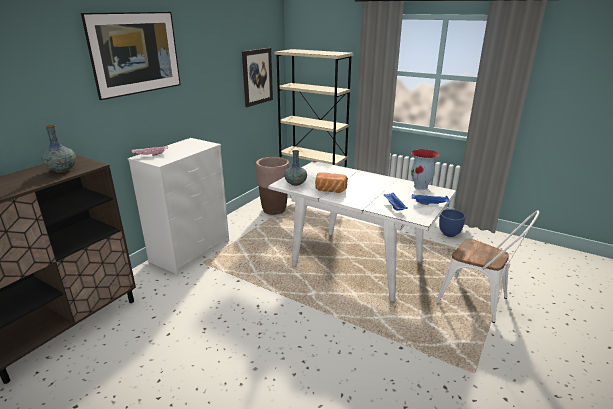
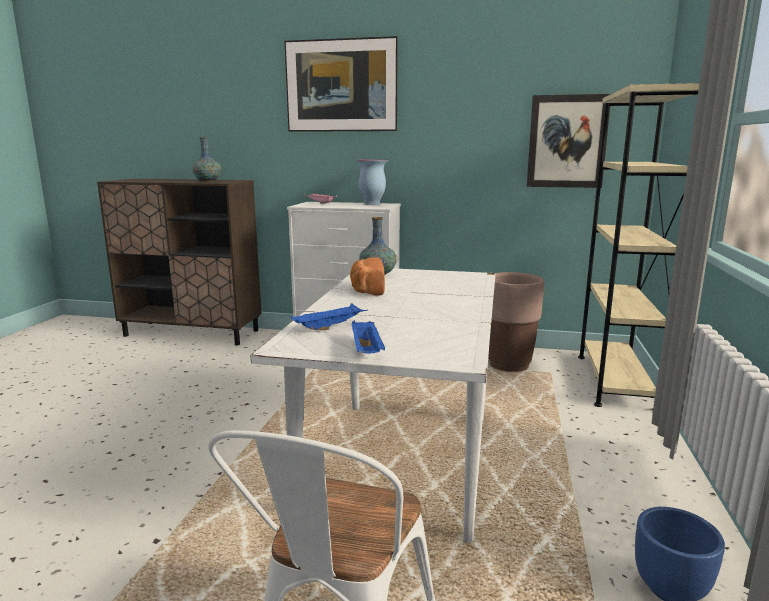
camera: 70 degrees right, 10 degrees down
(421, 187) = (462, 341): vase -> vase (372, 204)

